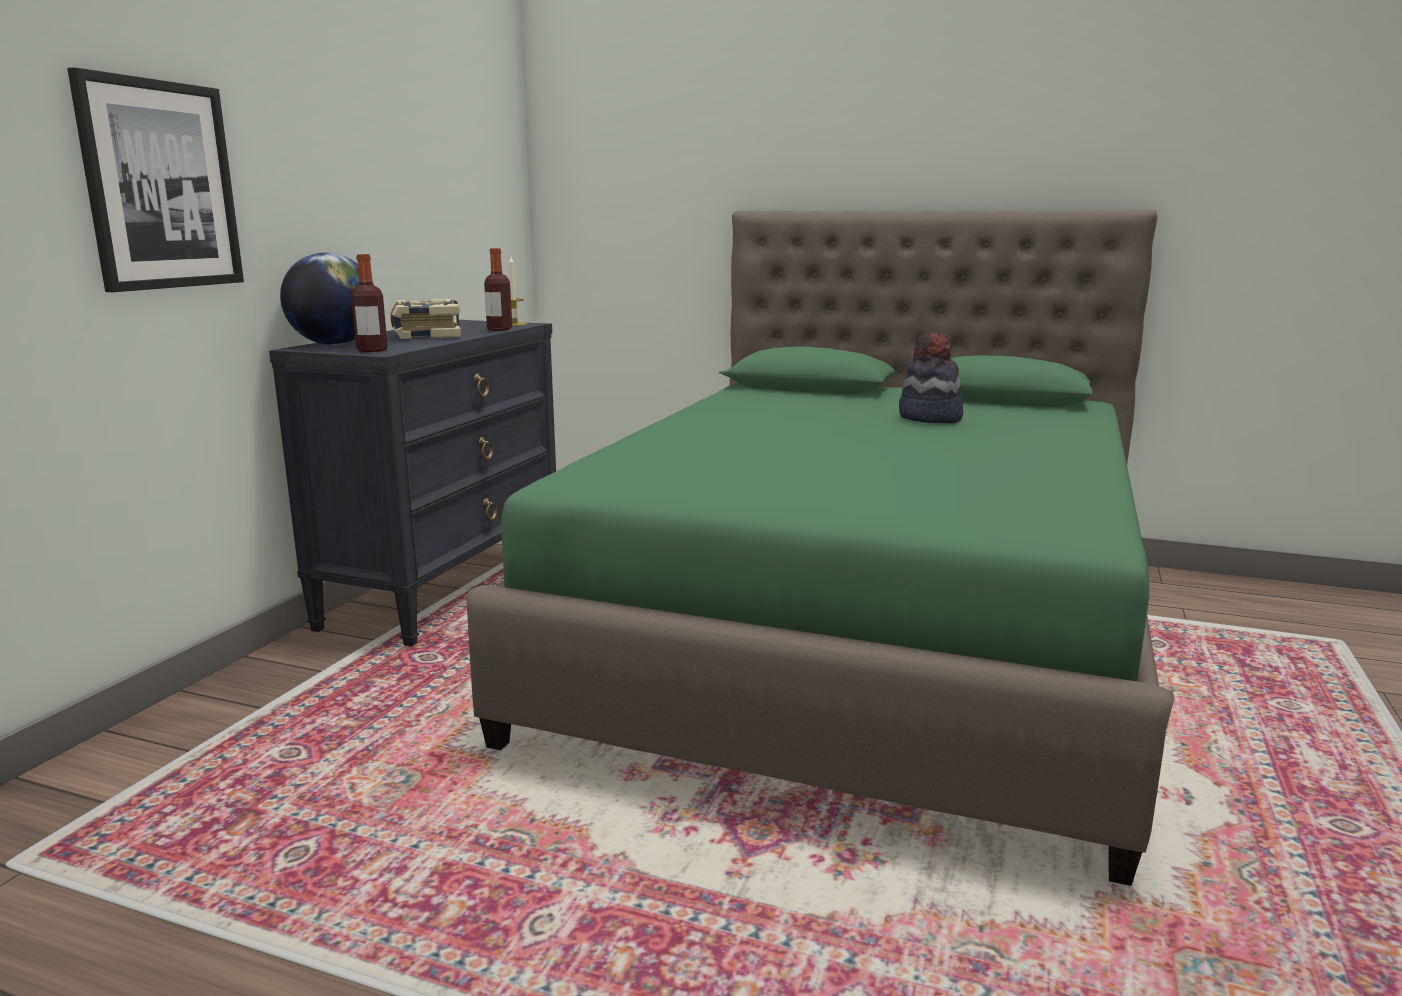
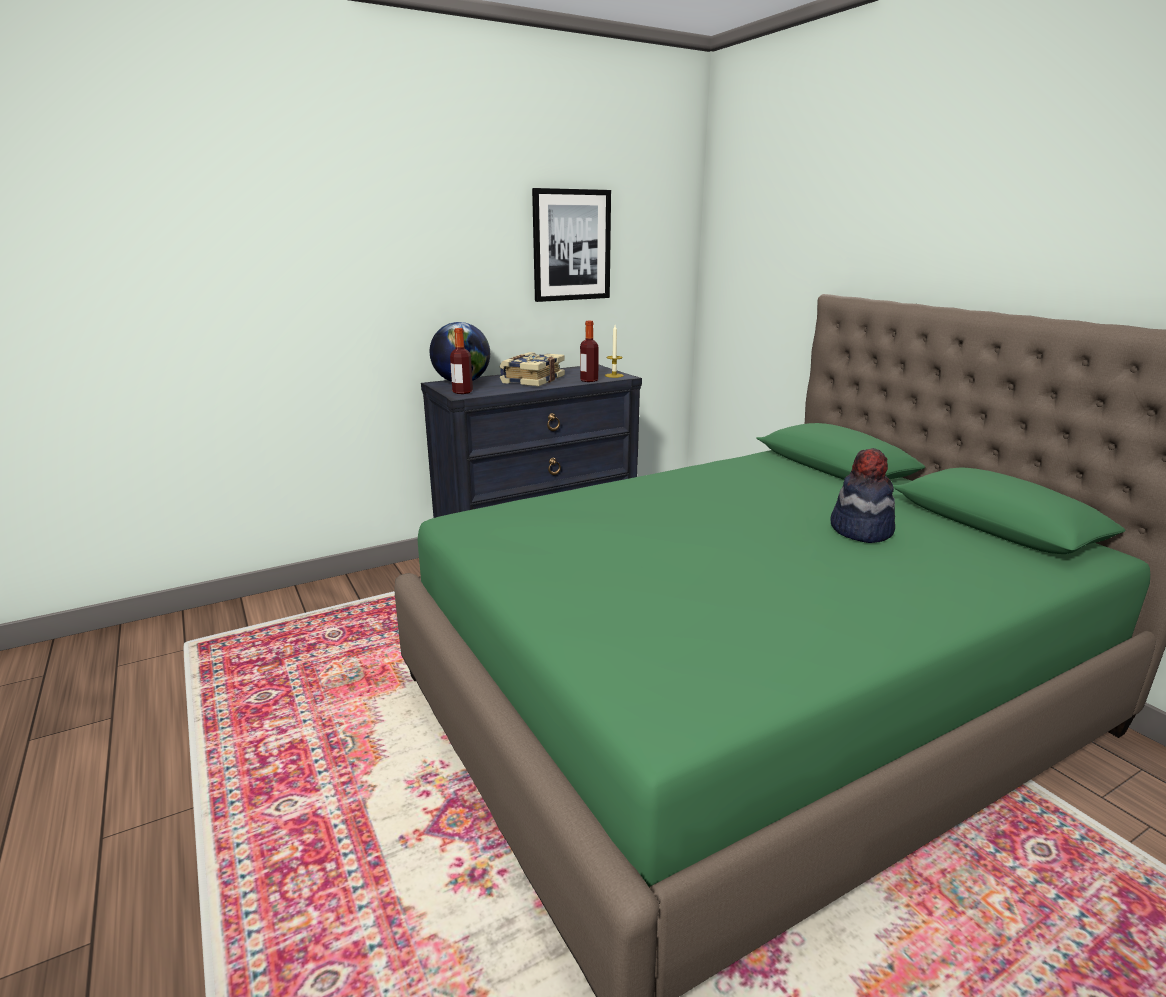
camera: 40 degrees right, 5 degrees up
(160, 185) = (350, 282): picture -> picture (571, 245)

